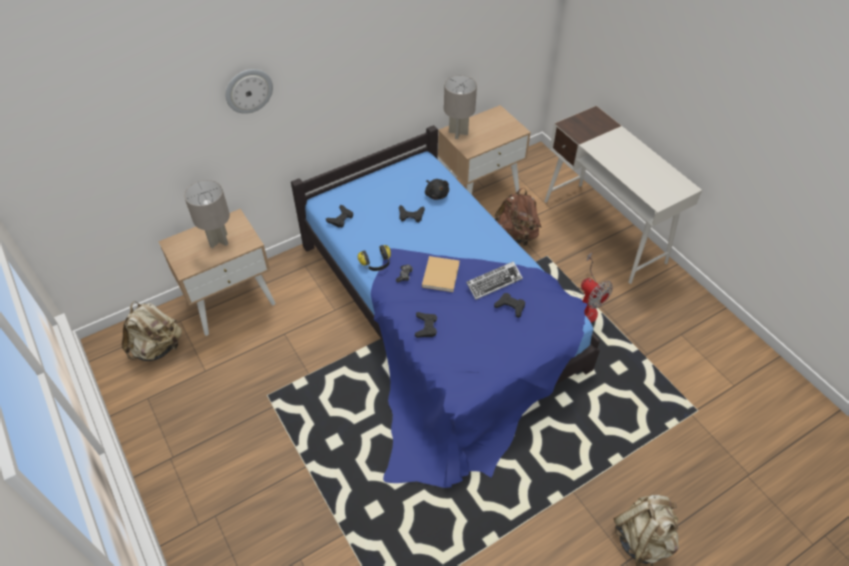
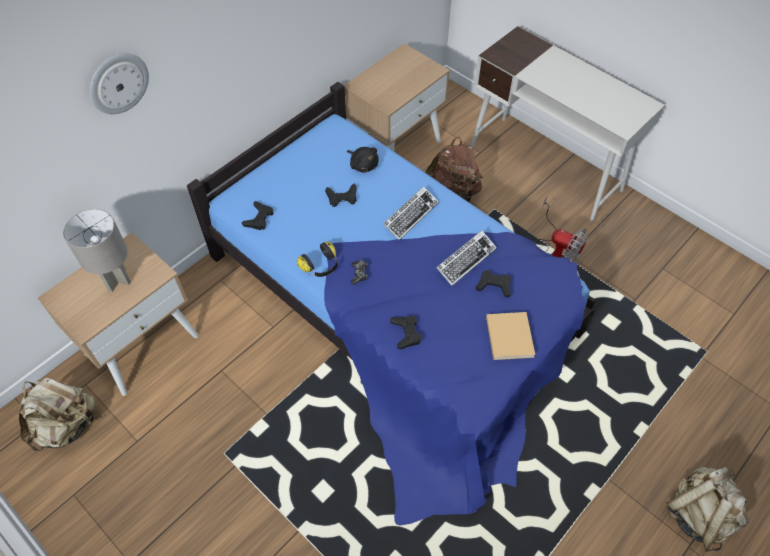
camera: 15 degrees left, 5 degrees up
(441, 274) = (401, 263): beige book -> beige book (509, 335)
(458, 132) = (367, 85): grey table lamp -> none
(461, 240) = (410, 215): none -> keyboard

